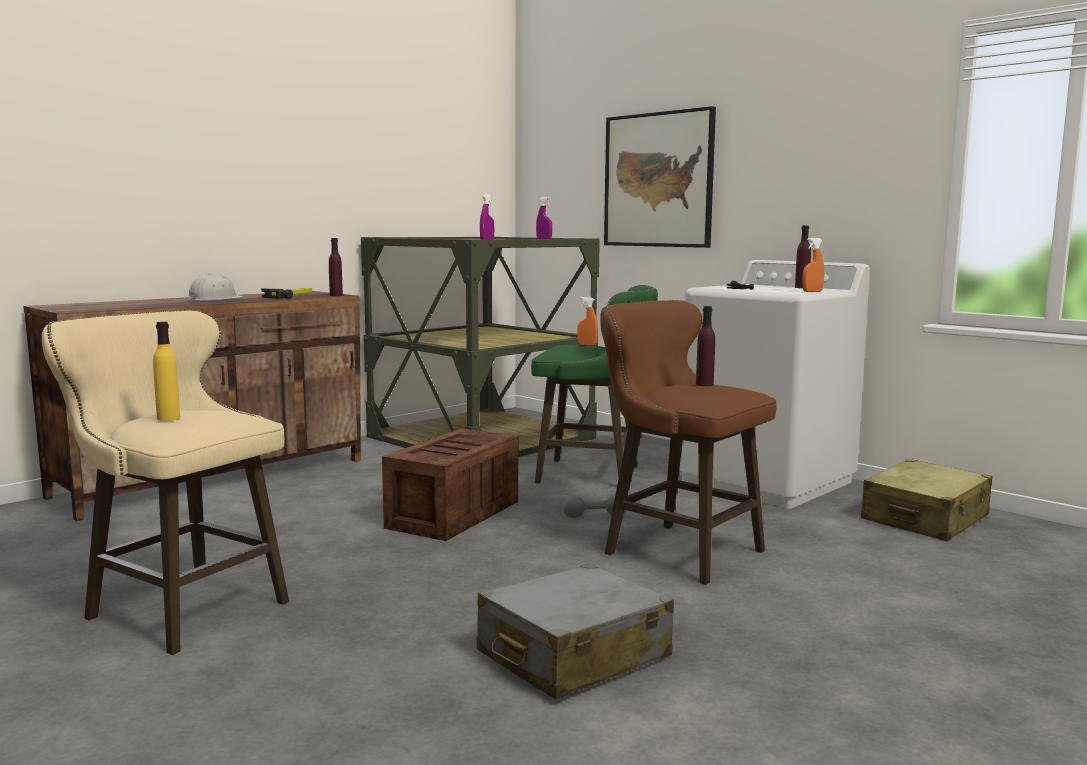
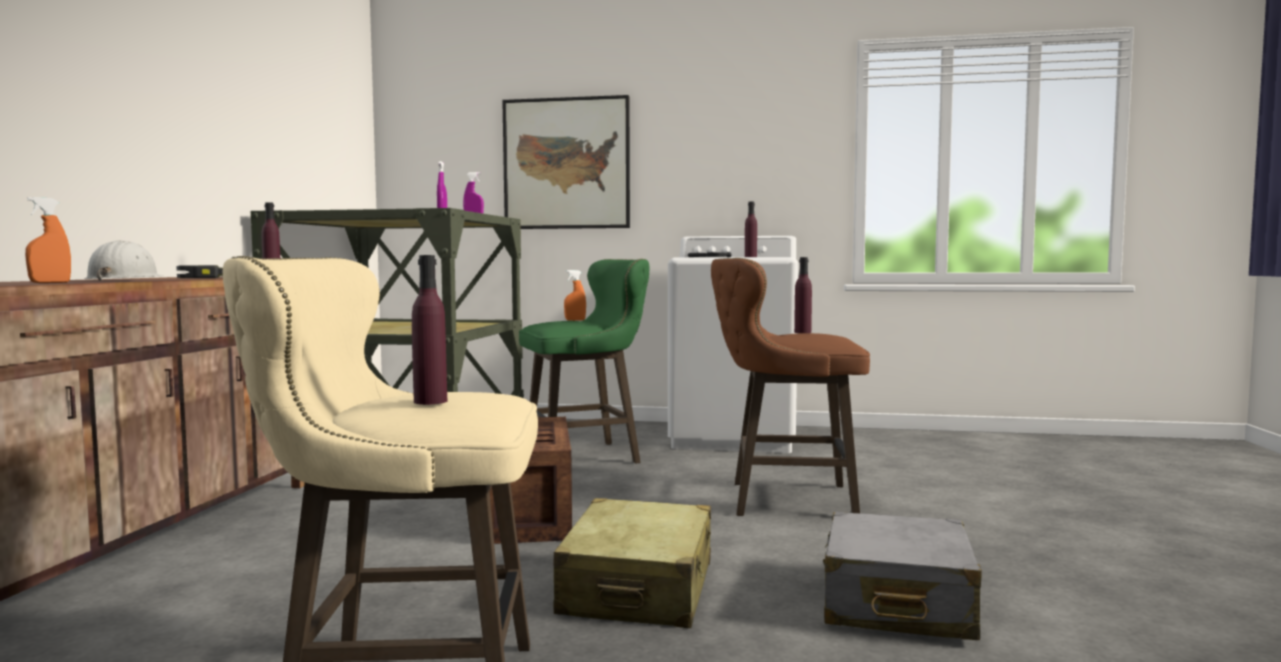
camera: 35 degrees left, 5 degrees down
(168, 418) = (430, 401): yellow bottle -> purple bottle
(594, 516) = (662, 488): grey dumbbell -> none
(812, 291) = (783, 256): orange spray bottle -> orange spray bottle (50, 283)
(925, 518) = (885, 442): beige suitcase -> beige suitcase (638, 588)

